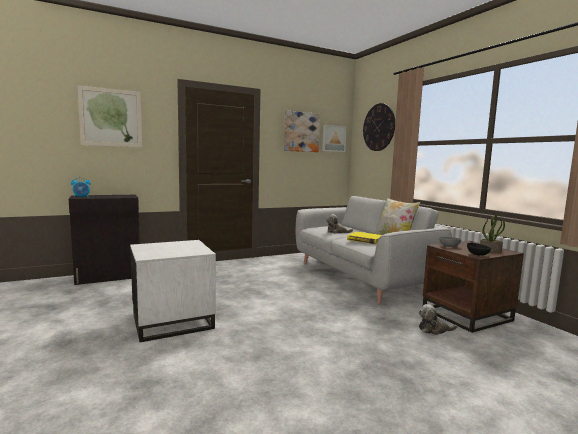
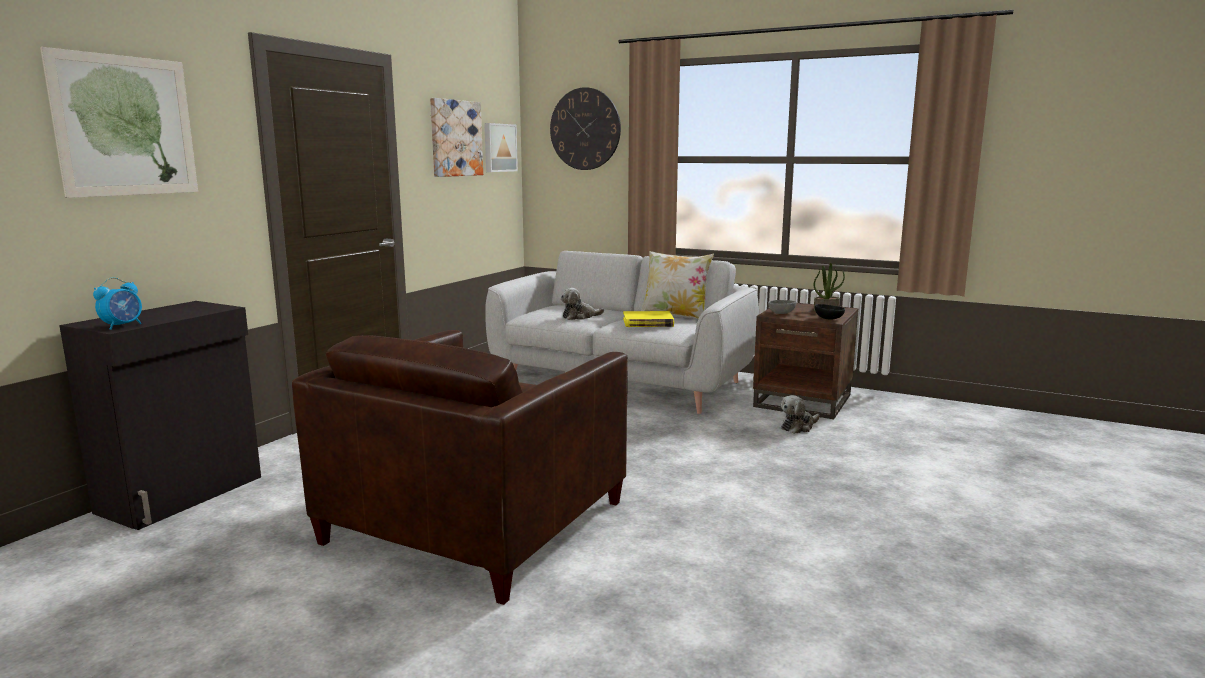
camera: 35 degrees left, 5 degrees up
(172, 321) = (476, 521): white side table -> brown armchair

